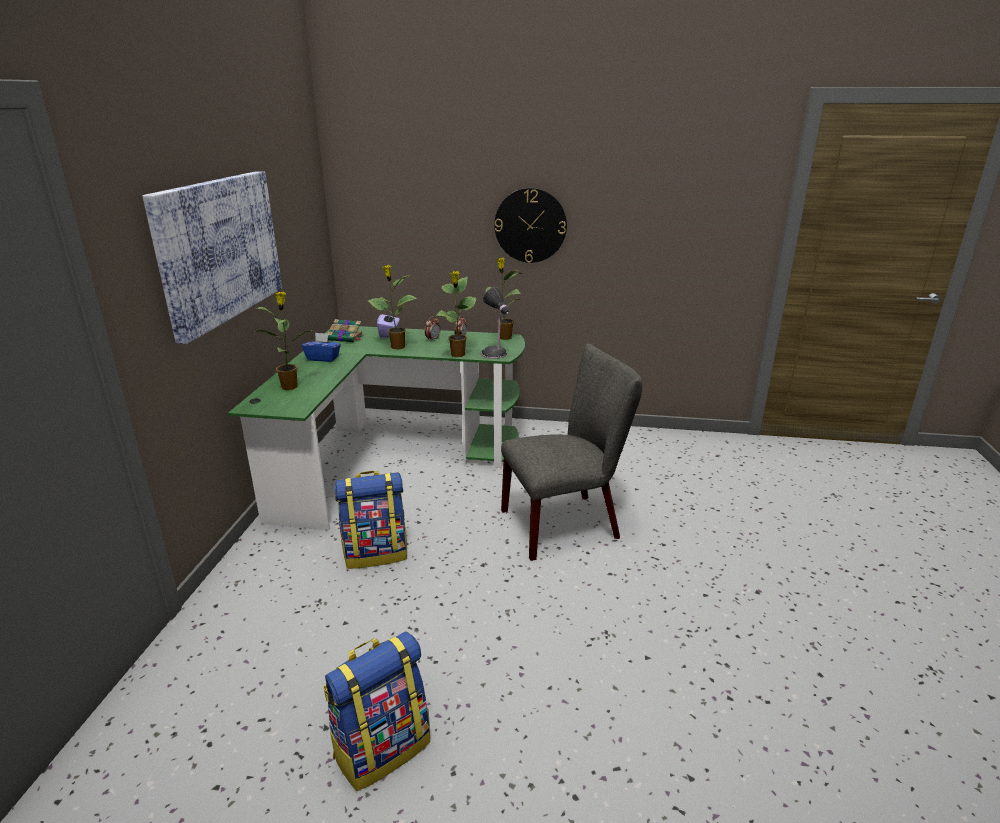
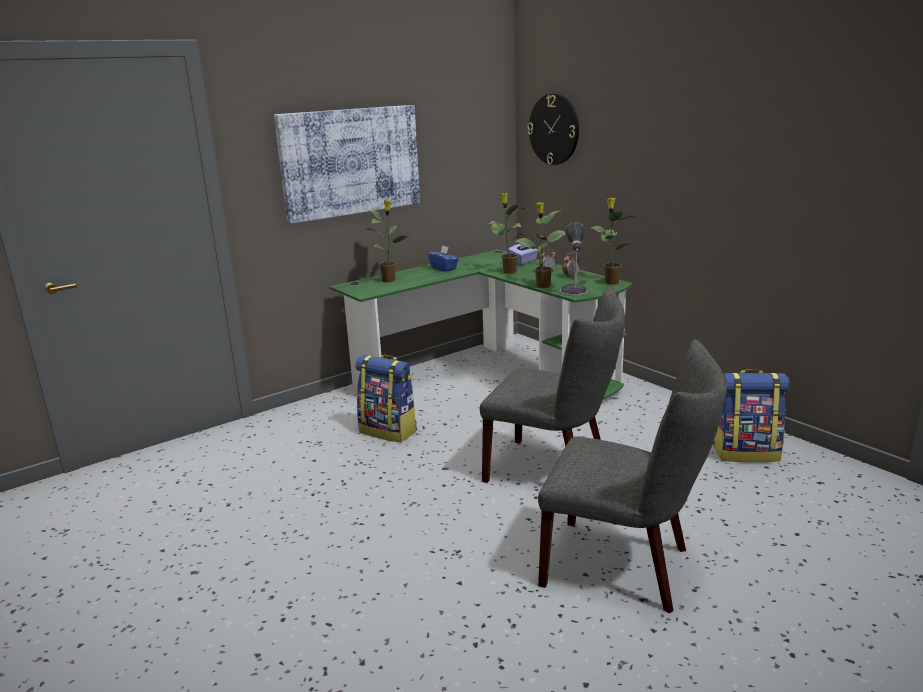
camera: 45 degrees right, 5 degrees down
(346, 338) = (486, 259): book -> none
(382, 748) = (236, 530): backpack -> backpack (746, 453)
(530, 225) = (667, 169): wall clock -> wall clock (554, 129)
(716, 574) = (625, 567): none -> grey chair

